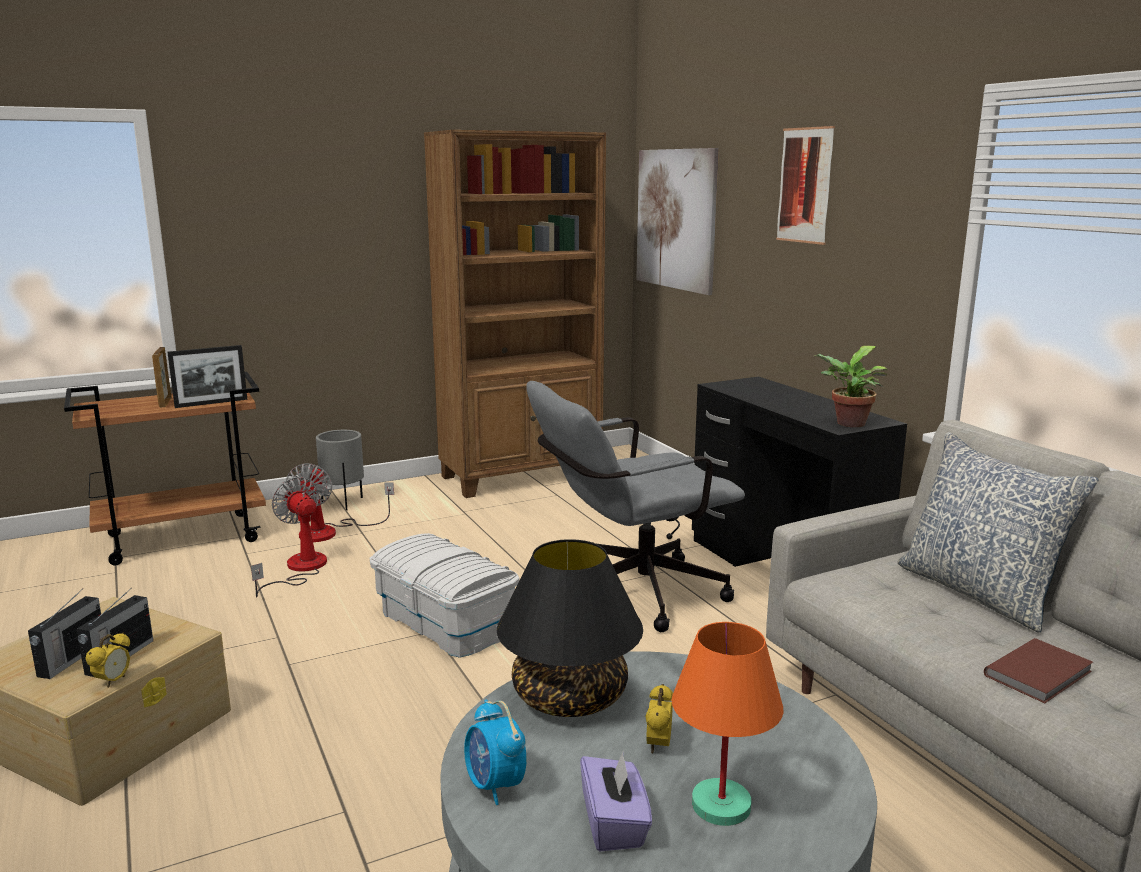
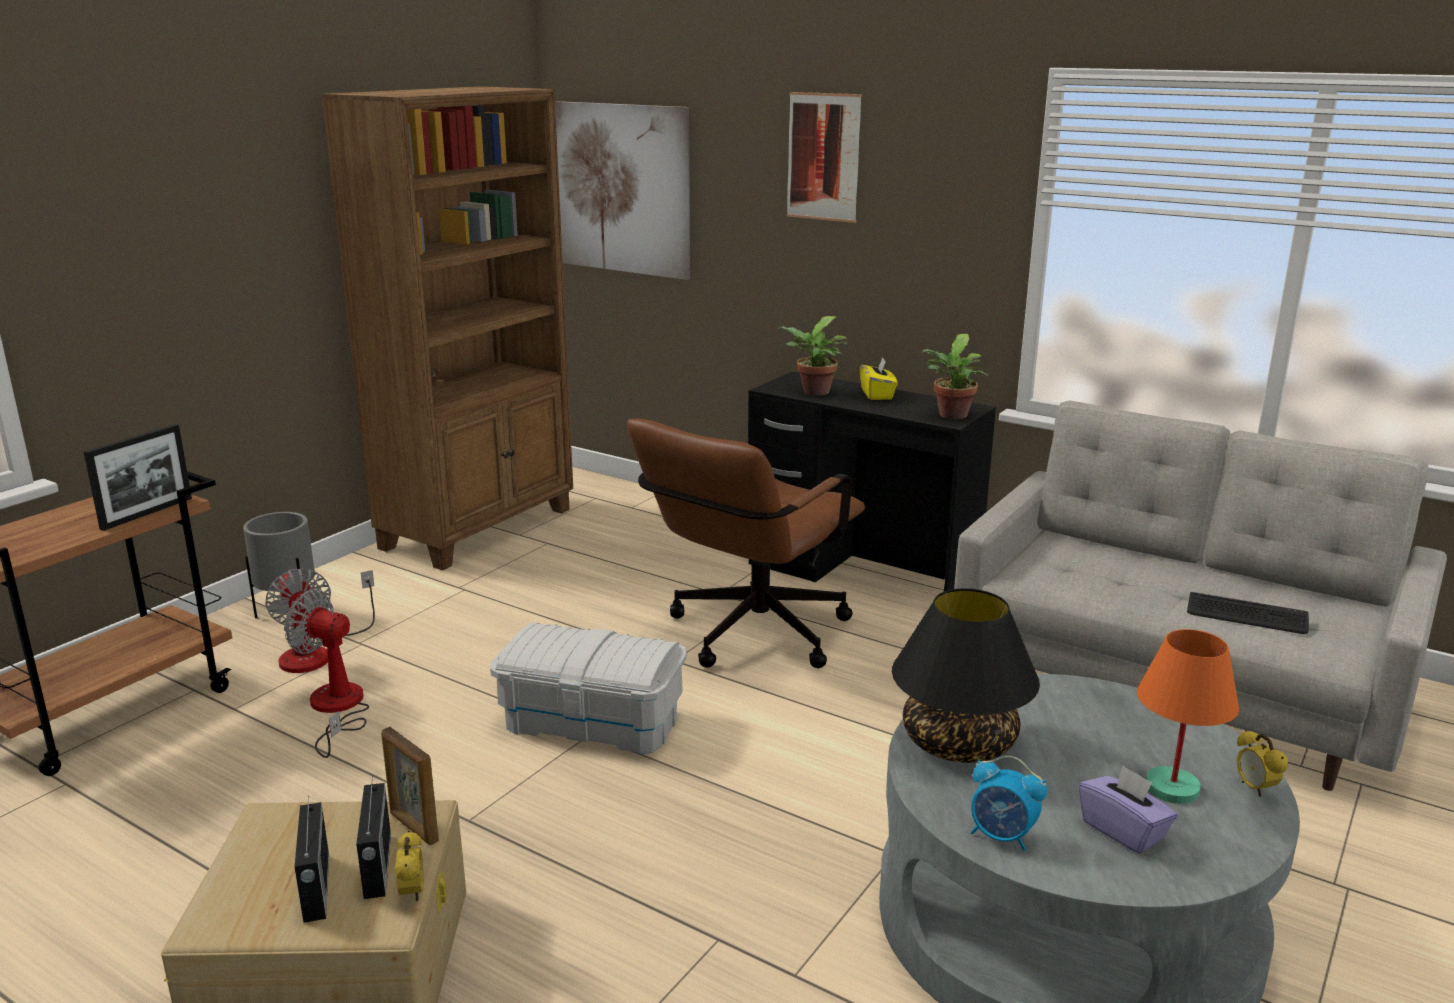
camera: 30 degrees left, 5 degrees up
(165, 402) = (70, 525): picture frame -> picture frame (413, 827)
(630, 594) = (748, 637): grey office chair -> brown office chair
(658, 746) = (1075, 759): alarm clock -> alarm clock (1254, 788)
(749, 392) = (813, 392): none -> potted plant
(805, 400) = (877, 394): none -> yellow tissue box
(979, 593) = (1136, 558): pillow -> none
(1041, 674) = (1246, 615): brown book -> keyboard

